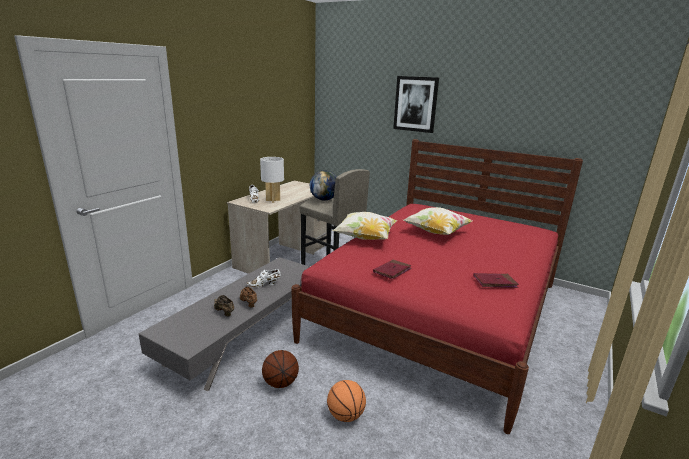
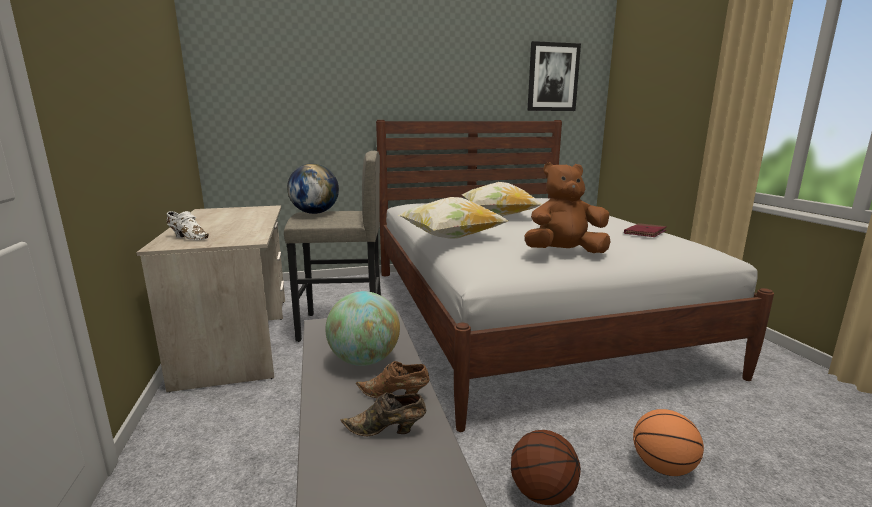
camera: 45 degrees left, 5 degrees down
(265, 285) = (365, 360): white shoe -> globe
(273, 200) = (228, 231): white table lamp -> none
(392, 271) = (564, 253): red book -> brown plush toy
(415, 104) = (369, 72): picture -> picture (553, 77)
(439, 310) = (520, 314): red bed -> white bed

